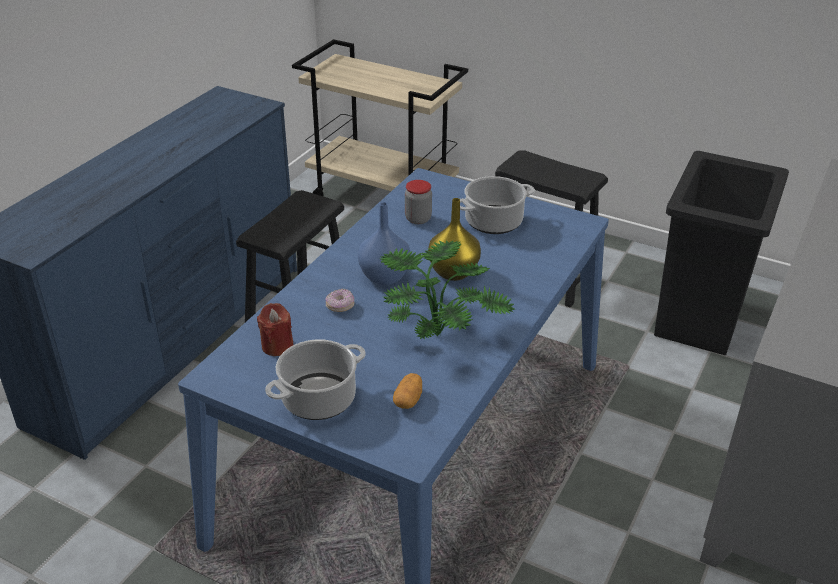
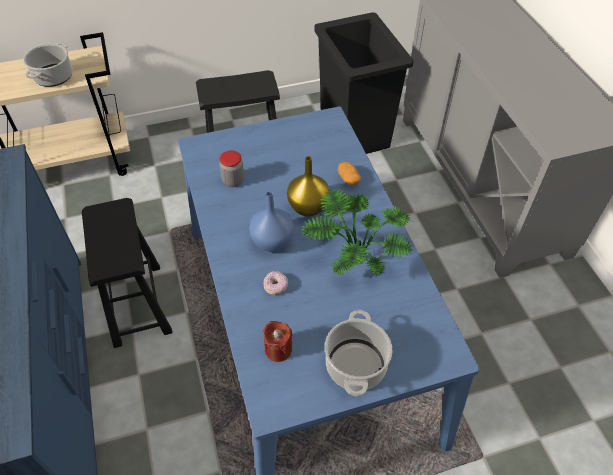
camera: 45 degrees left, 15 degrees up
(408, 400) = (403, 320): potato -> potato (348, 179)
(494, 221) = (281, 151): cooking pot -> cooking pot (53, 76)

